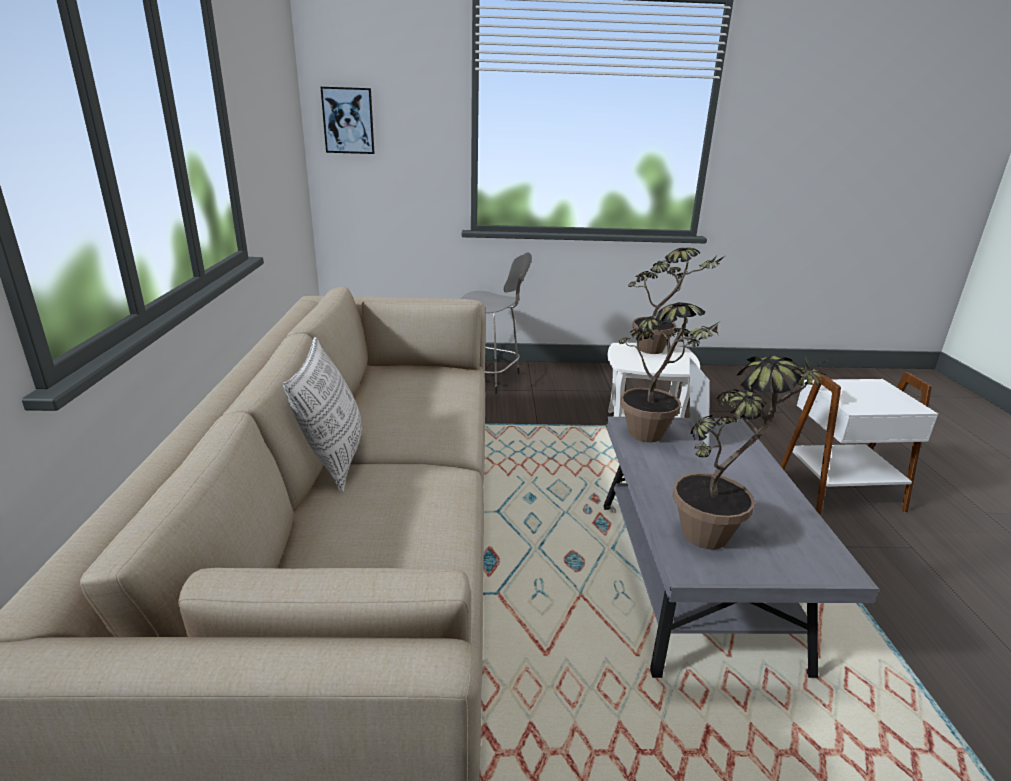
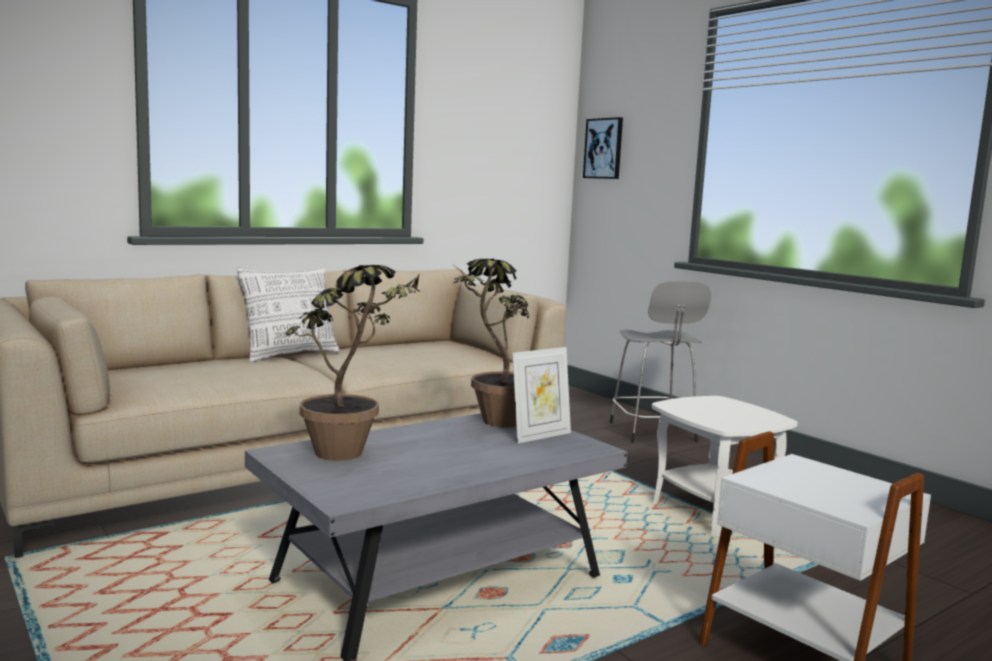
camera: 55 degrees right, 15 degrees down
(660, 351) = (747, 412): potted plant -> none

